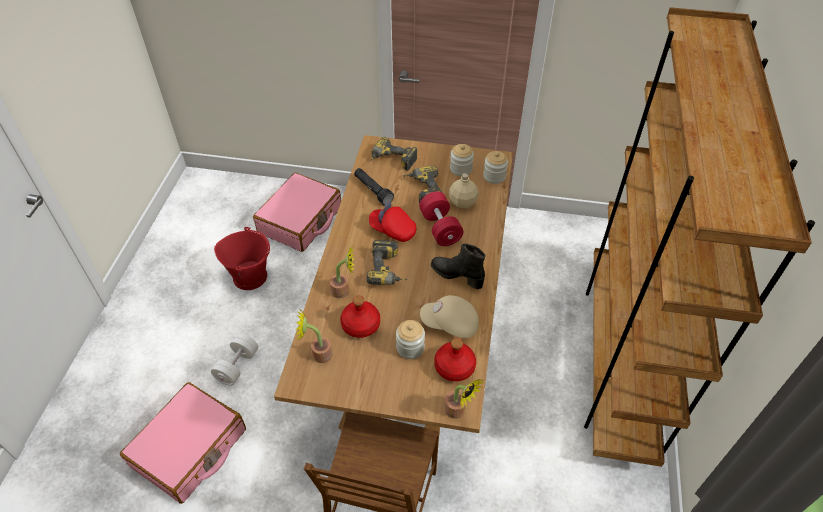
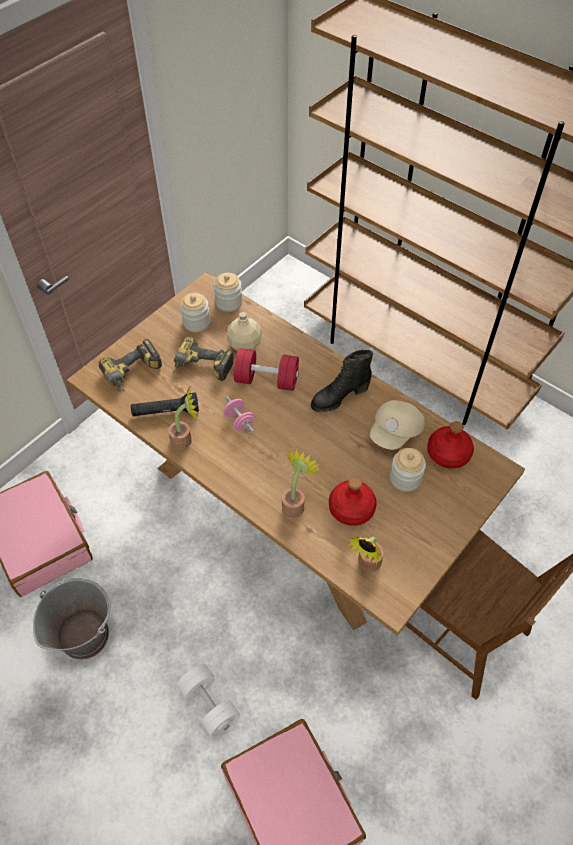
camera: 60 degrees left, 5 degrees up
(250, 276) = (84, 635): red bucket -> grey bucket
(389, 270) = (293, 450): power drill -> none
(392, 230) = (239, 421): red cap -> pink dumbbell
(458, 412) = (499, 475): potted plant -> potted plant (185, 439)

